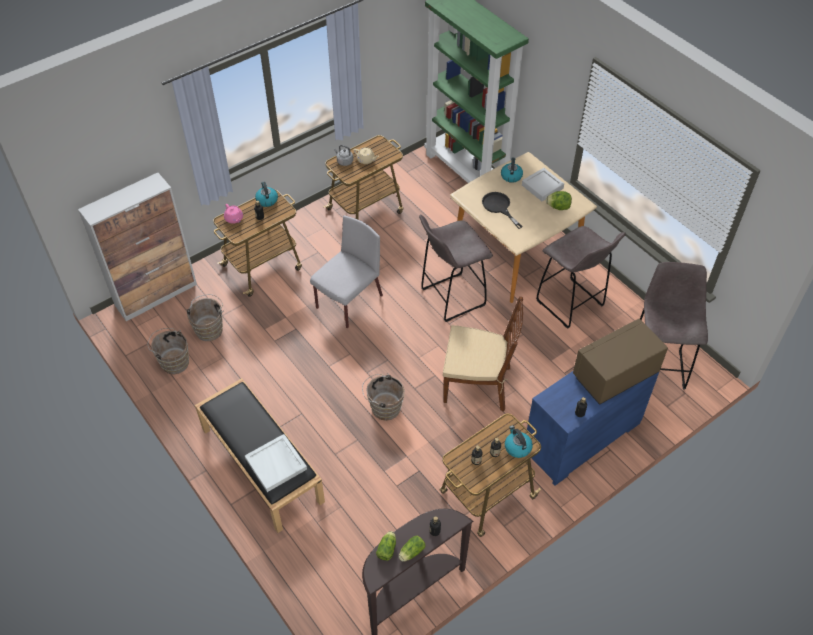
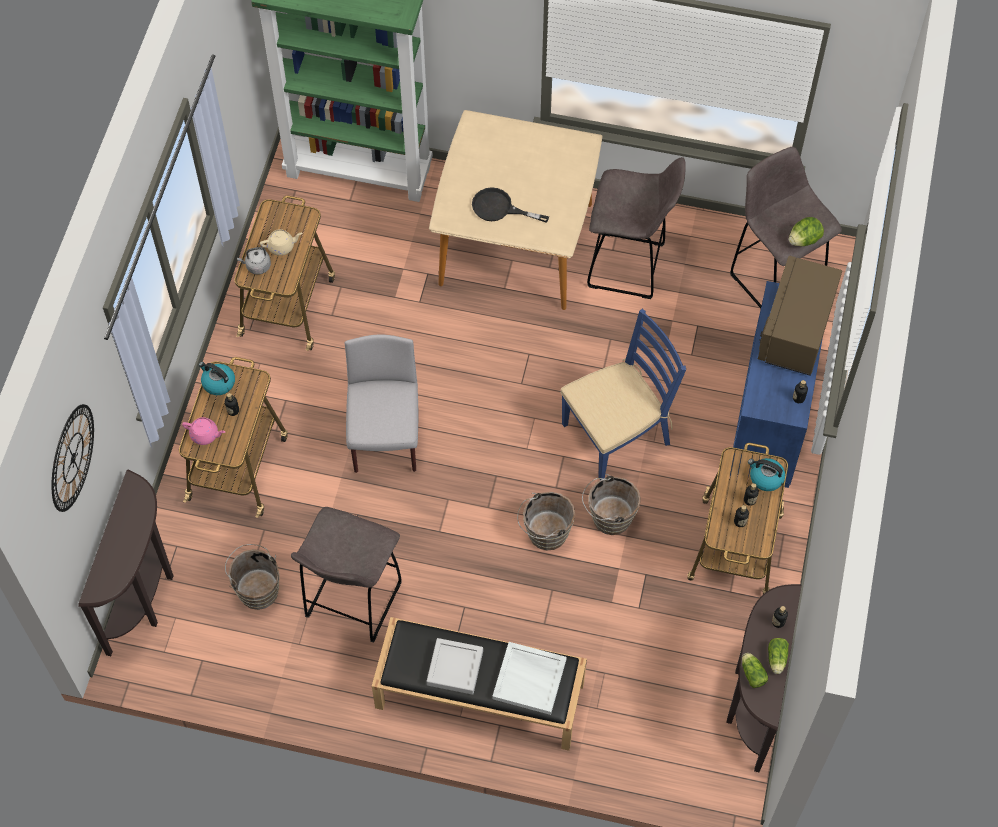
camera: 40 degrees left, 10 degrees up
(111, 147) = (72, 457): none -> wall clock
(156, 295) = (145, 595): cabinet -> brown console table
(173, 362) = (257, 659): brown bucket -> brown bucket (608, 518)
(451, 298) = (494, 350): grey stool -> grey stool (352, 603)
(478, 384) = (617, 433): brown chair -> blue chair
(511, 176) = (475, 157): kettle -> none
(542, 187) = (522, 149): grey tray -> grey tray (455, 668)
(558, 207) = (563, 164): lettuce -> lettuce (804, 240)

